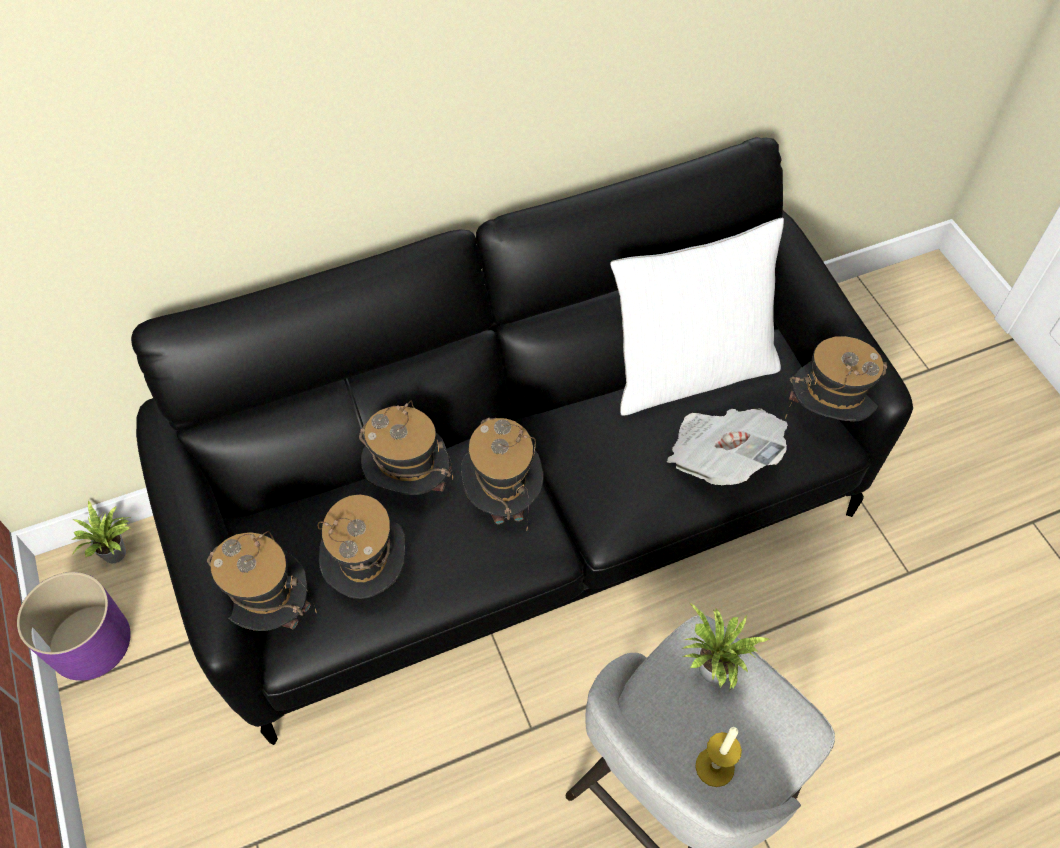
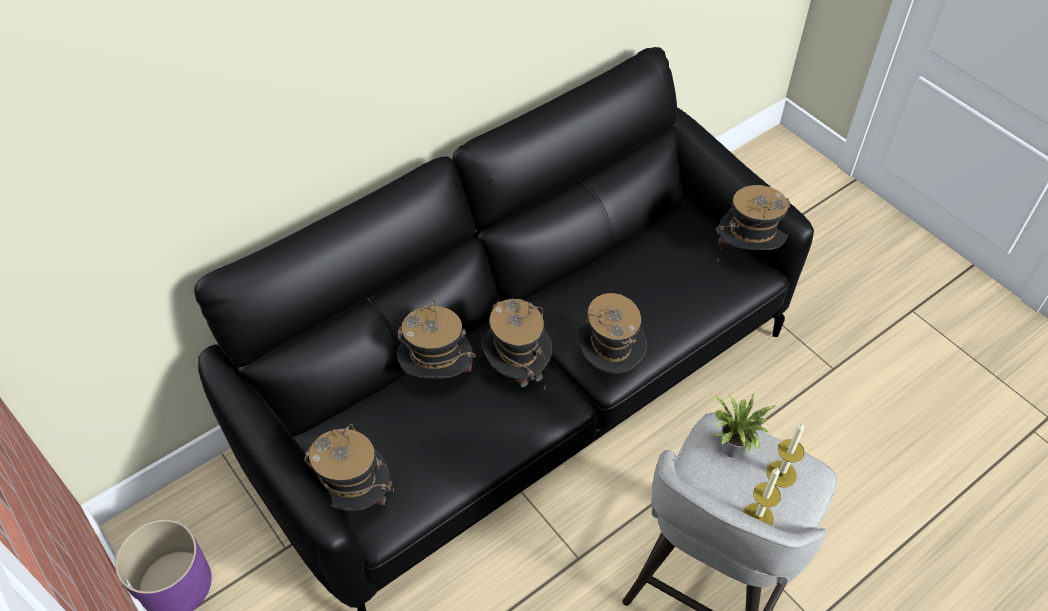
camera: 15 degrees left, 5 degrees down
(117, 554) = (176, 505): potted plant -> none
(369, 574) = (428, 451): hat -> hat (608, 363)
(690, 371) = (633, 242): white pillow -> none
(720, 457) = (678, 301): newspaper -> none
(762, 718) = (781, 474): none -> candle

